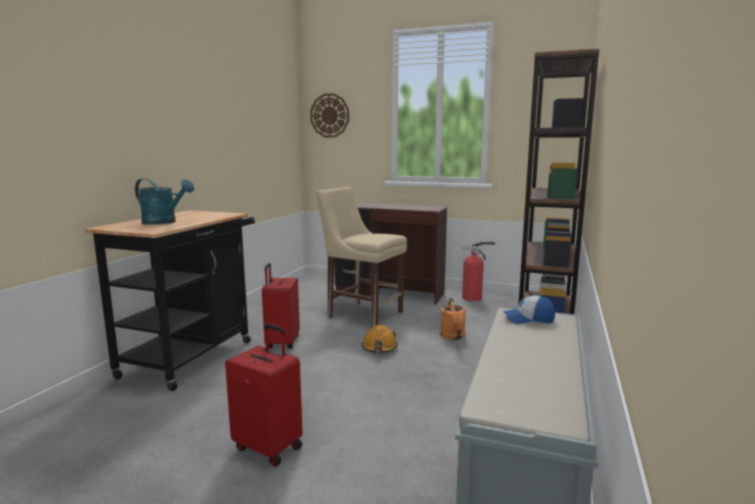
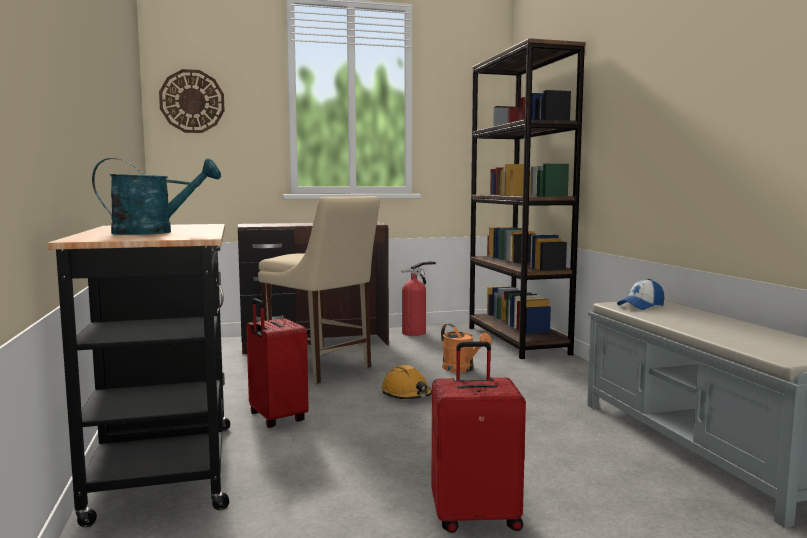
camera: 35 degrees left, 5 degrees down
(362, 314) = (321, 368): beige chair -> beige chair turned 135 degrees counterclockwise

